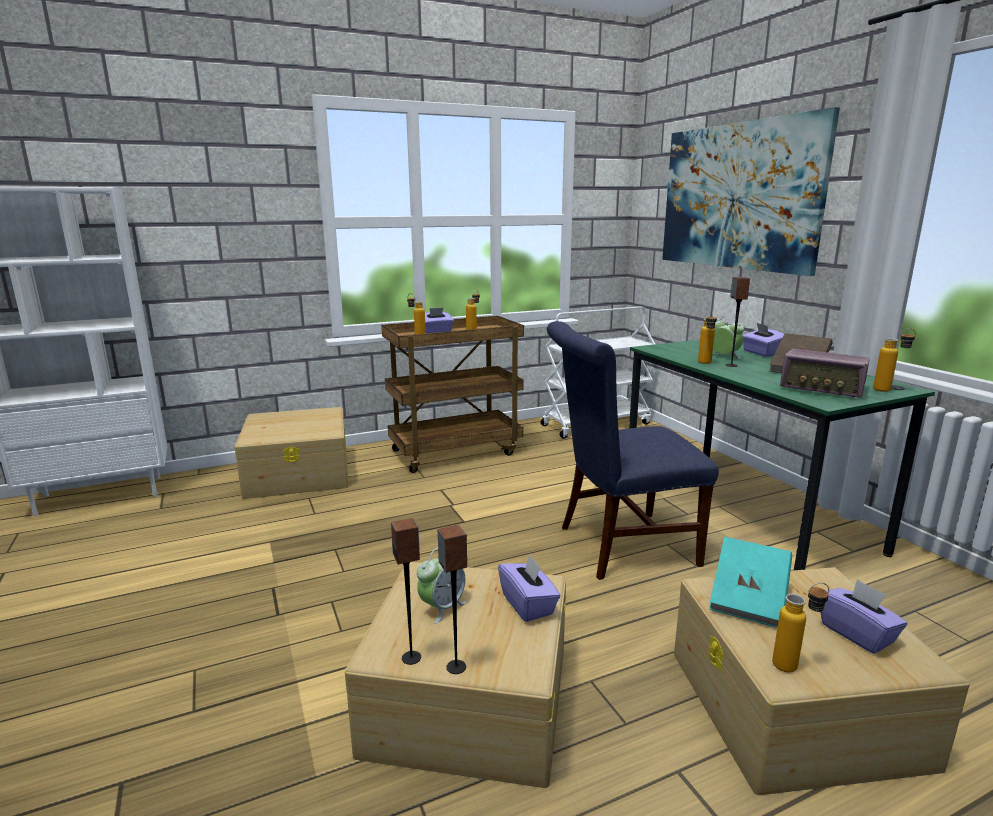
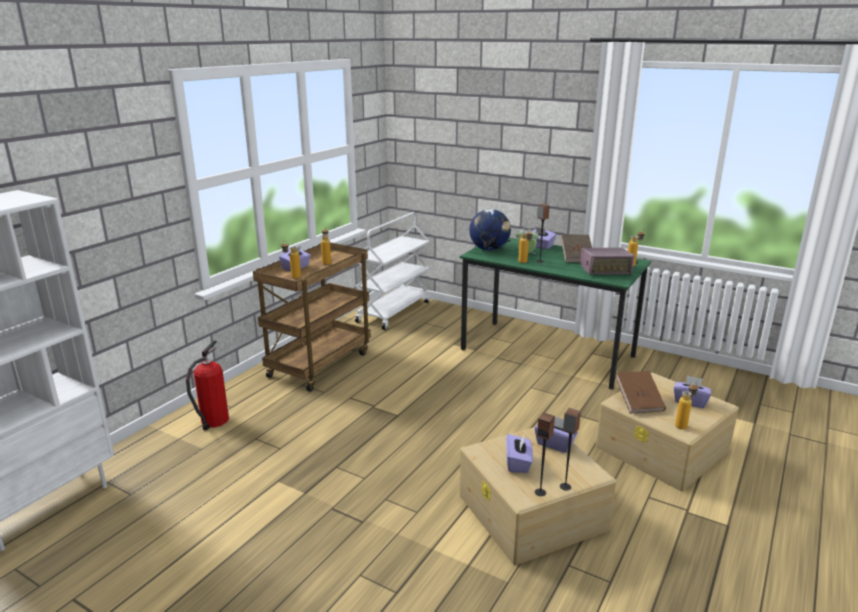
camera: 35 degrees left, 5 degrees up
(299, 473) = (213, 422): beige storage box -> fire extinguisher
(442, 607) = (518, 463): alarm clock -> purple tissue box
(619, 546) = (507, 397): blue chair -> none
(681, 347) = (489, 249): none -> globe
(738, 196) = (493, 133): picture -> none
(749, 599) = (638, 402): turquoise book -> brown book

